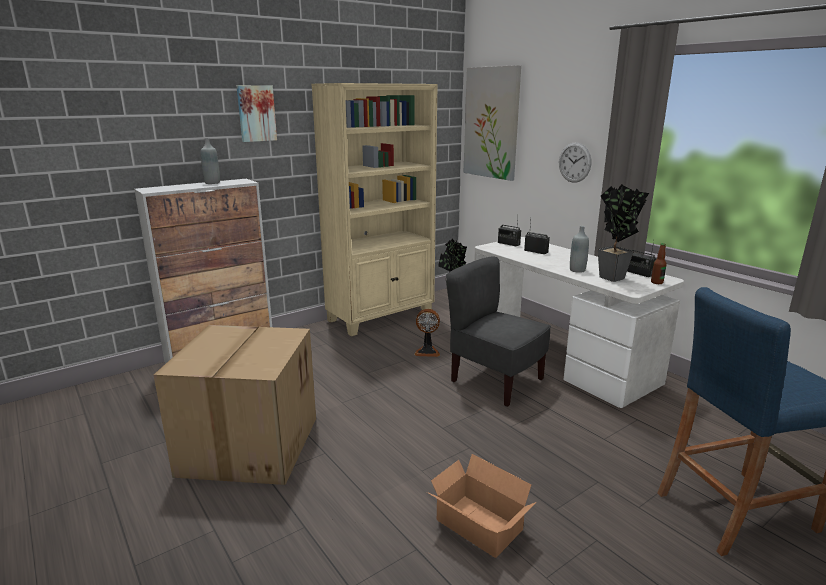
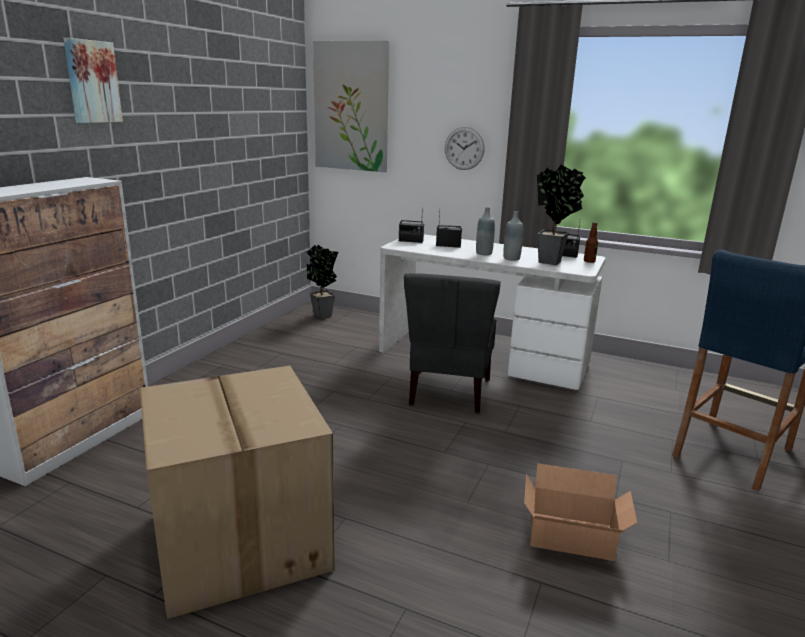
camera: 30 degrees left, 0 degrees up
(212, 183) = (49, 183): grey bottle -> grey bottle (484, 253)
(381, 317) = (258, 349): beige bookcase -> none
(427, 351) = (349, 377): fan -> none
(495, 381) = (448, 392): grey chair -> grey chair turned 90 degrees counterclockwise

